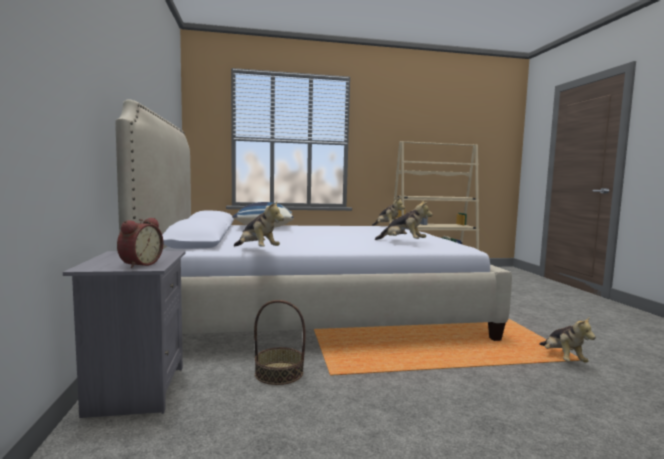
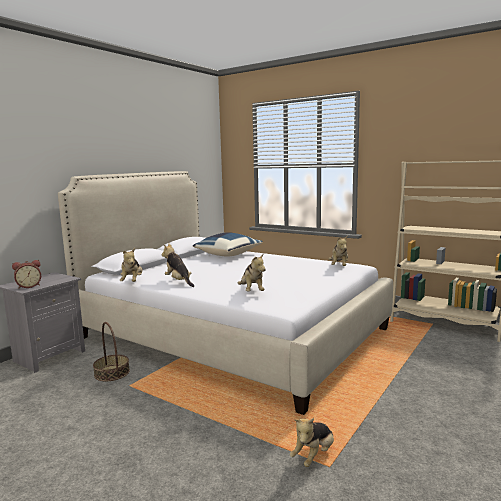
camera: 45 degrees right, 5 degrees up
(308, 245) = (178, 282): none -> plush toy

